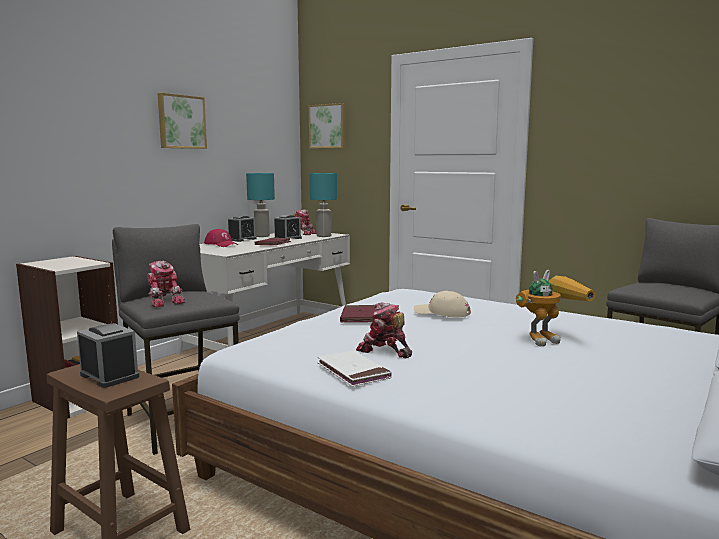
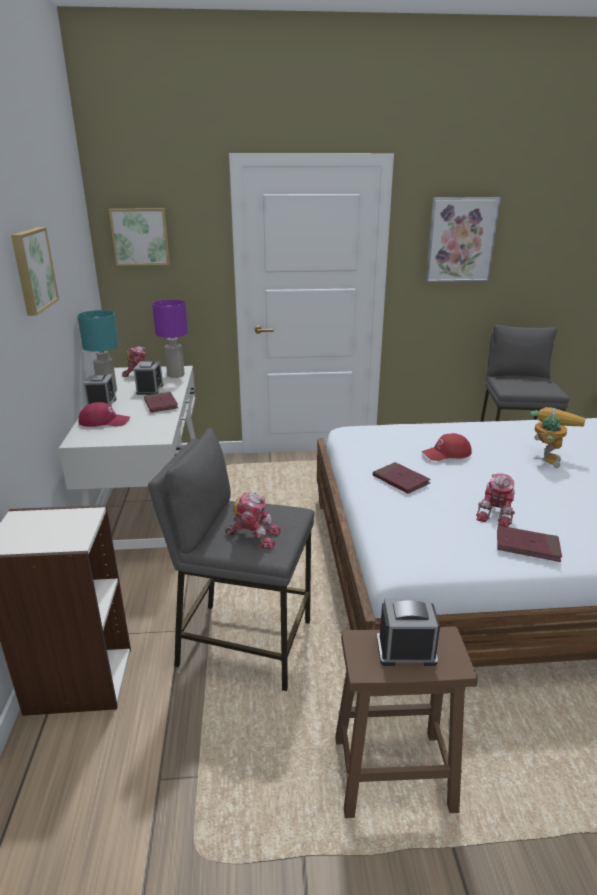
camera: 40 degrees left, 15 degrees up
(324, 236) = (176, 375): turquoise table lamp -> purple table lamp
(353, 372) = (527, 546): white book -> red book
(384, 351) = (497, 514): toy robot -> toy robot turned 60 degrees counterclockwise
(442, 313) = (446, 453): beige cap -> red cap
(610, 121) = (461, 240): none -> picture

